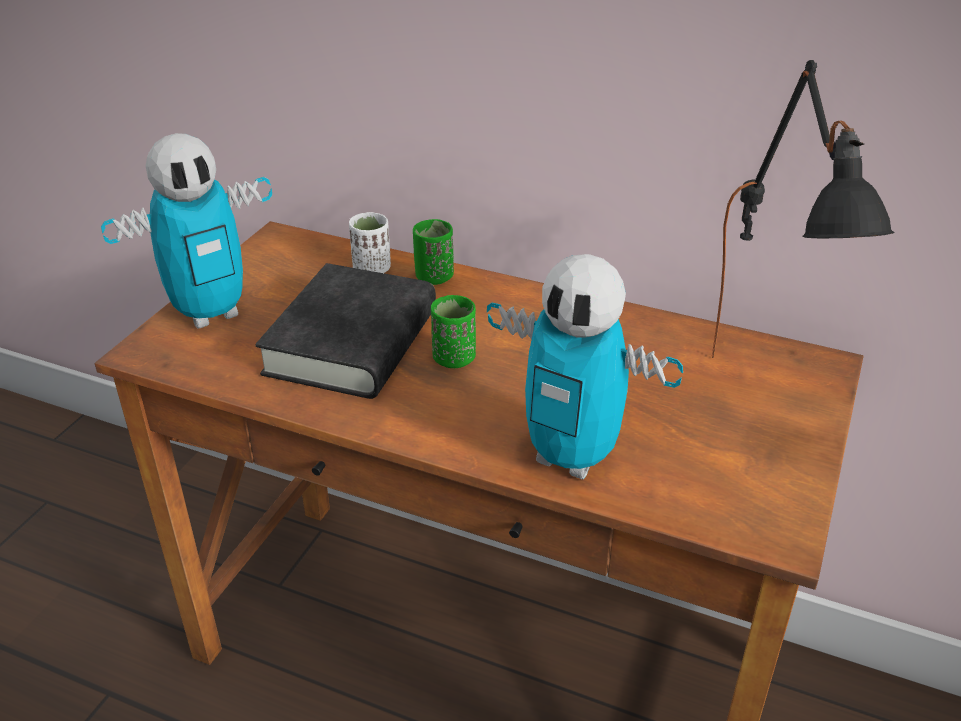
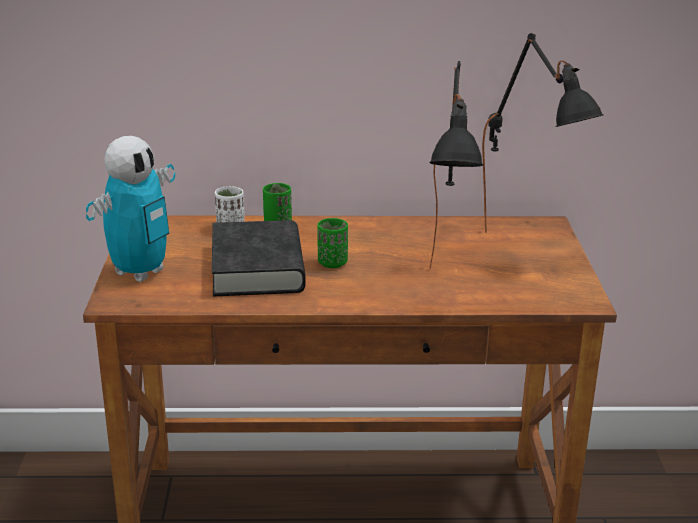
camera: 25 degrees left, 10 degrees down
(571, 457) = (447, 293): toy robot -> black table lamp

